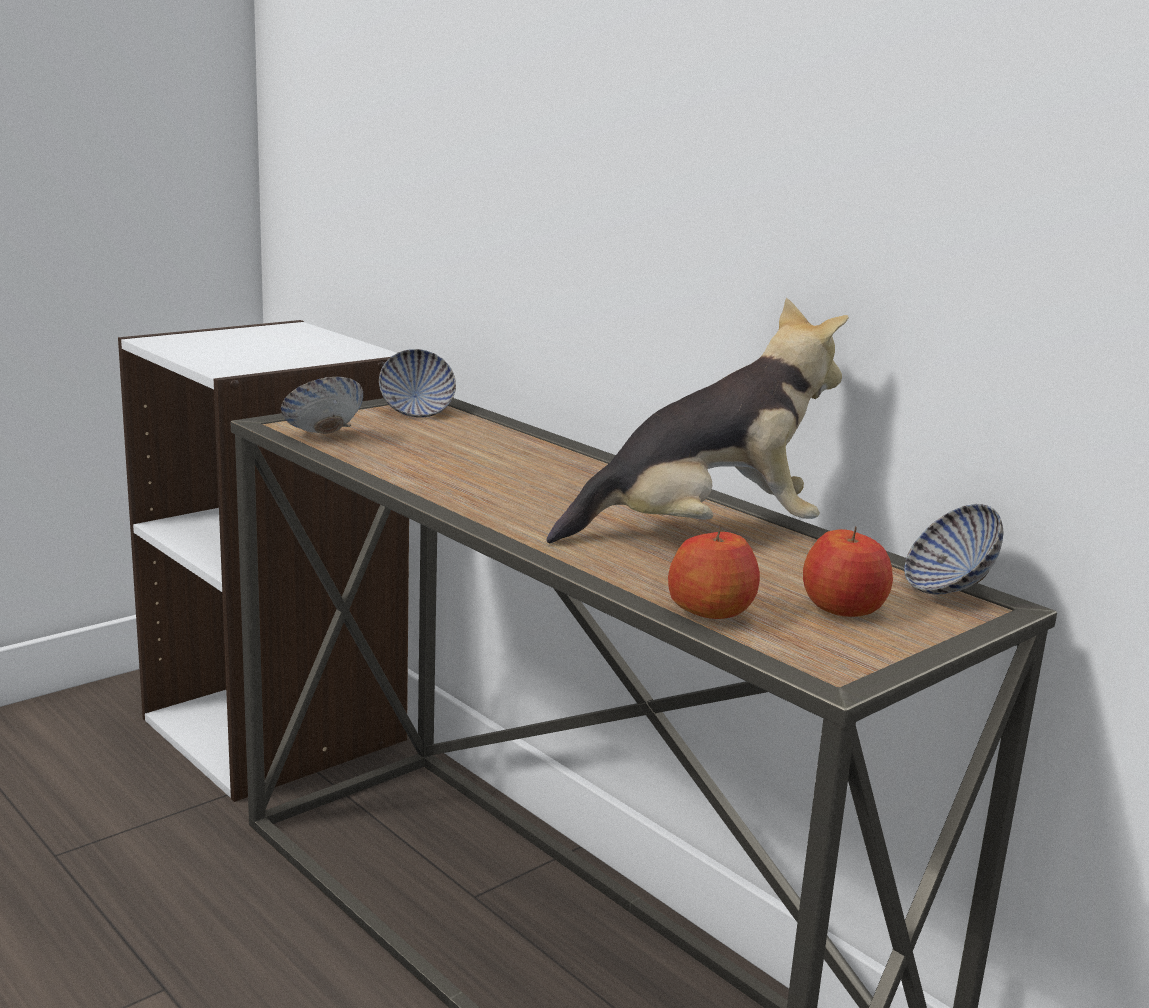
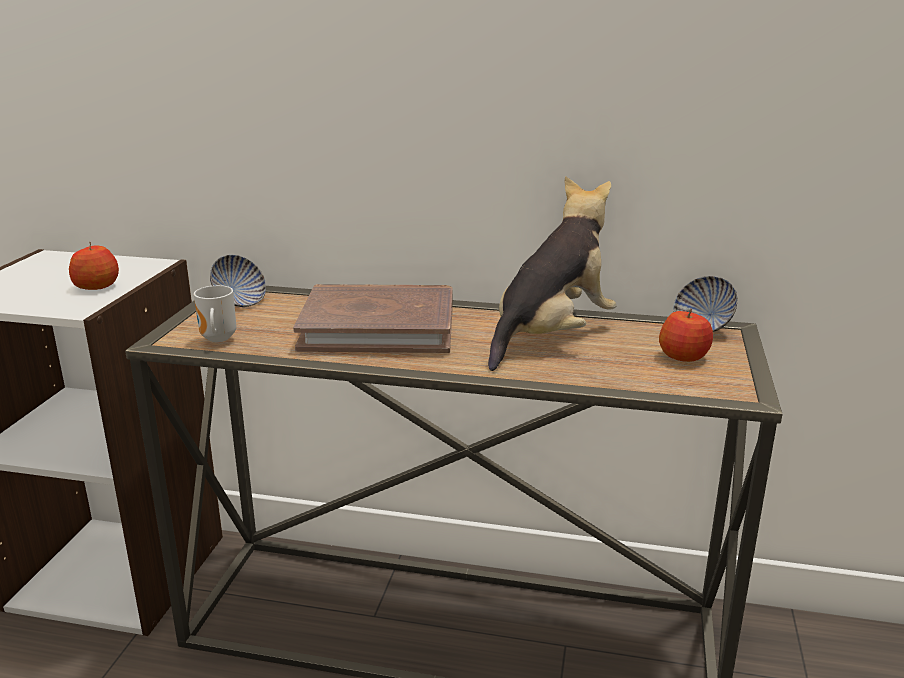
camera: 35 degrees left, 5 degrees up
(323, 434) = (216, 339): bowl -> mug
(509, 468) = (378, 326): none -> brown book
(711, 610) = (641, 381): apple -> apple (97, 286)

